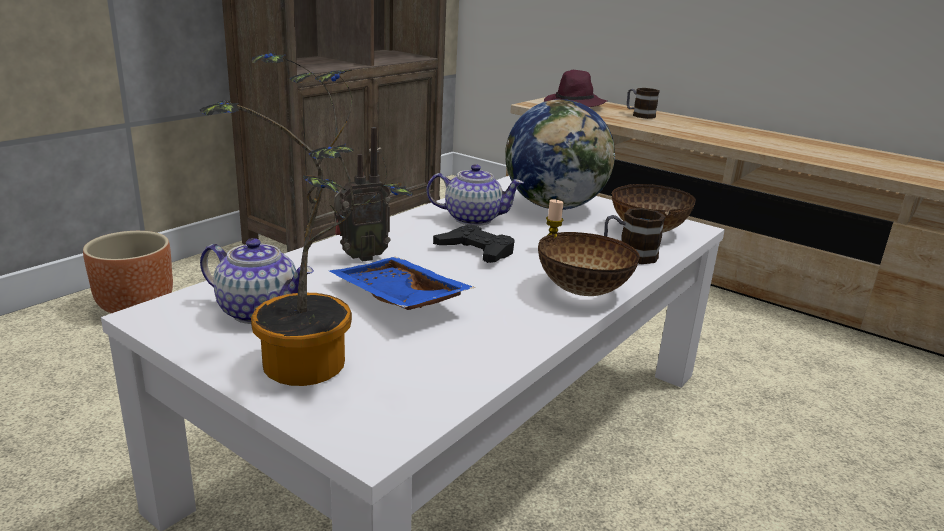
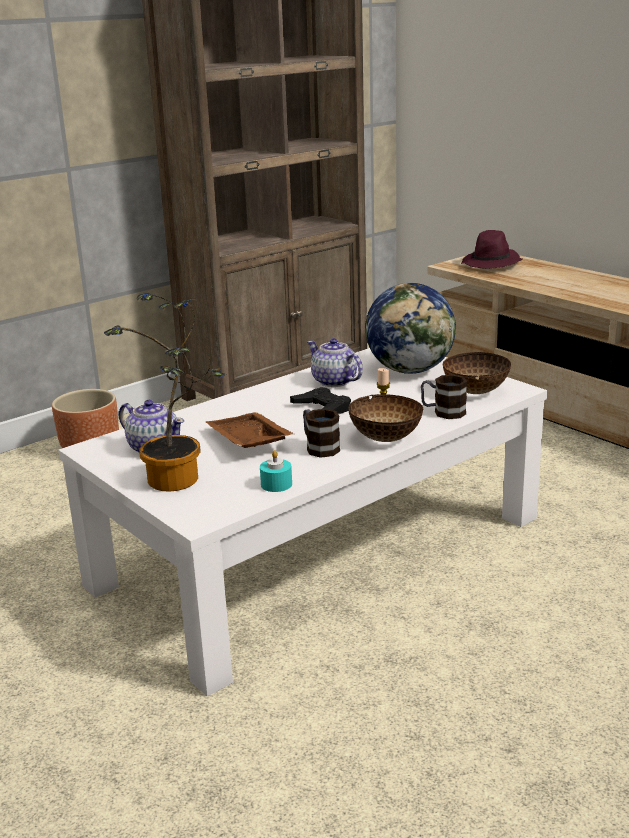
camera: 15 degrees right, 0 degrees up
(360, 257) = (234, 412): radio -> none
(396, 299) = (247, 442): blue tray -> brown tray
(470, 366) = (276, 484): none -> turquoise candle
(472, 219) = (334, 381): teapot -> teapot turned 150 degrees counterclockwise
(639, 115) = (550, 273): mug -> mug (319, 447)

